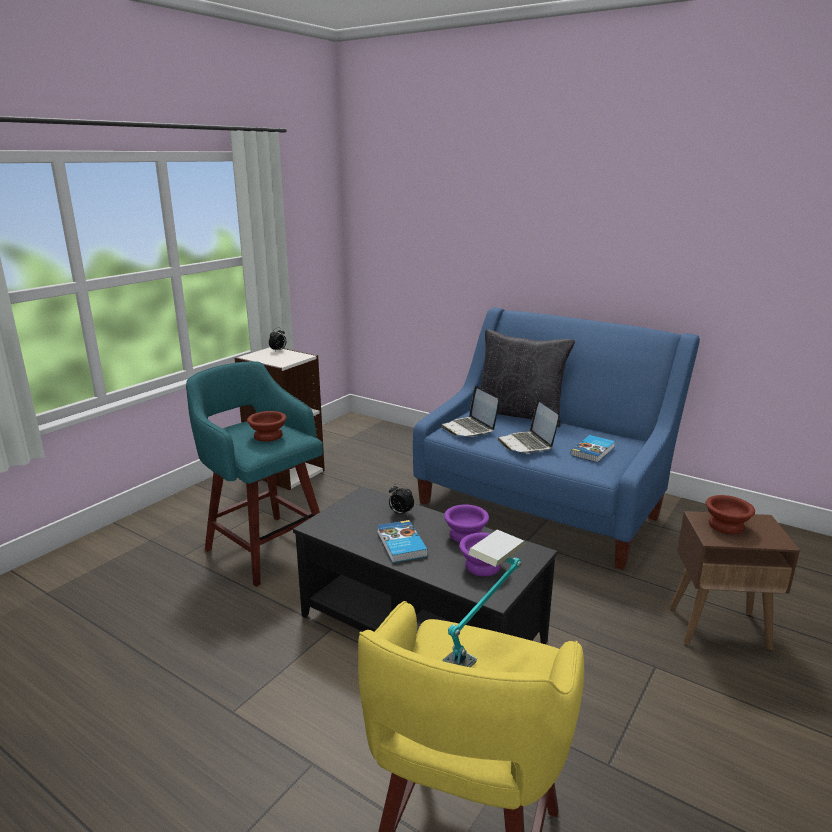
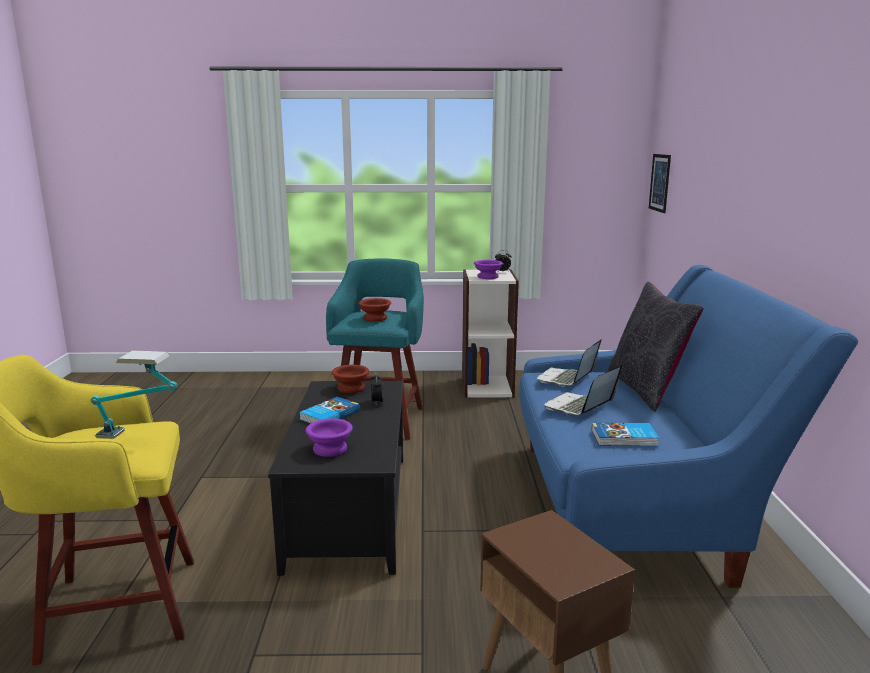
camera: 55 degrees right, 5 degrees down
(372, 239) = (660, 182): none -> picture
(467, 535) = (374, 432): purple bowl -> purple bowl (488, 277)
(725, 526) = (548, 540): brown bowl -> brown bowl (349, 388)

